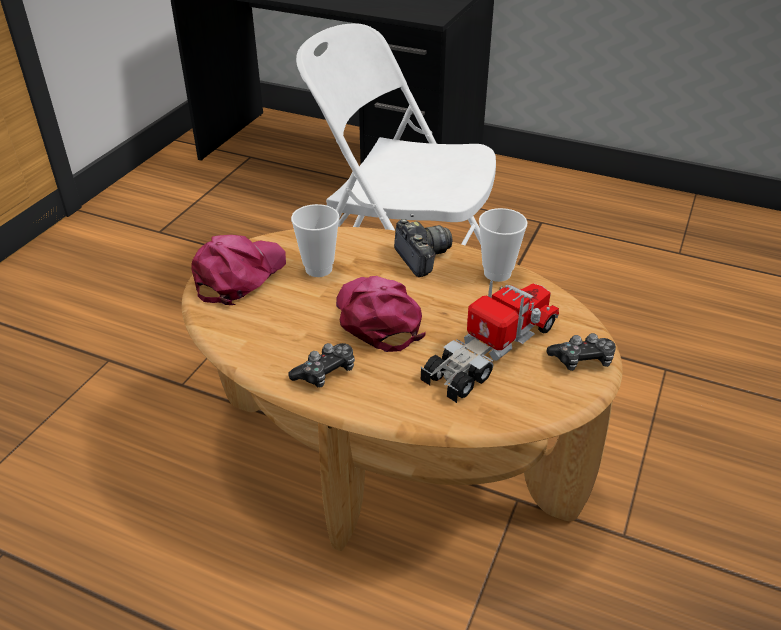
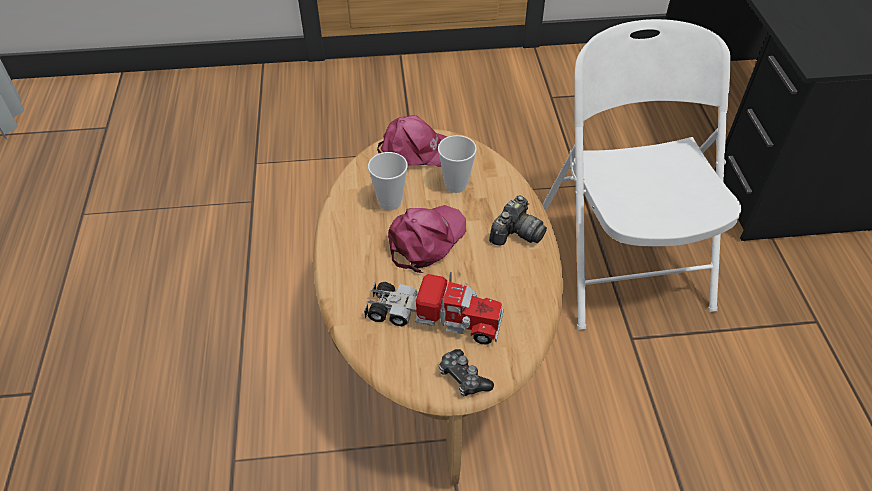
camera: 60 degrees right, 10 degrees up
(325, 372) = (352, 239): game controller -> none
(497, 273) = (533, 286): cup -> cup (390, 202)

